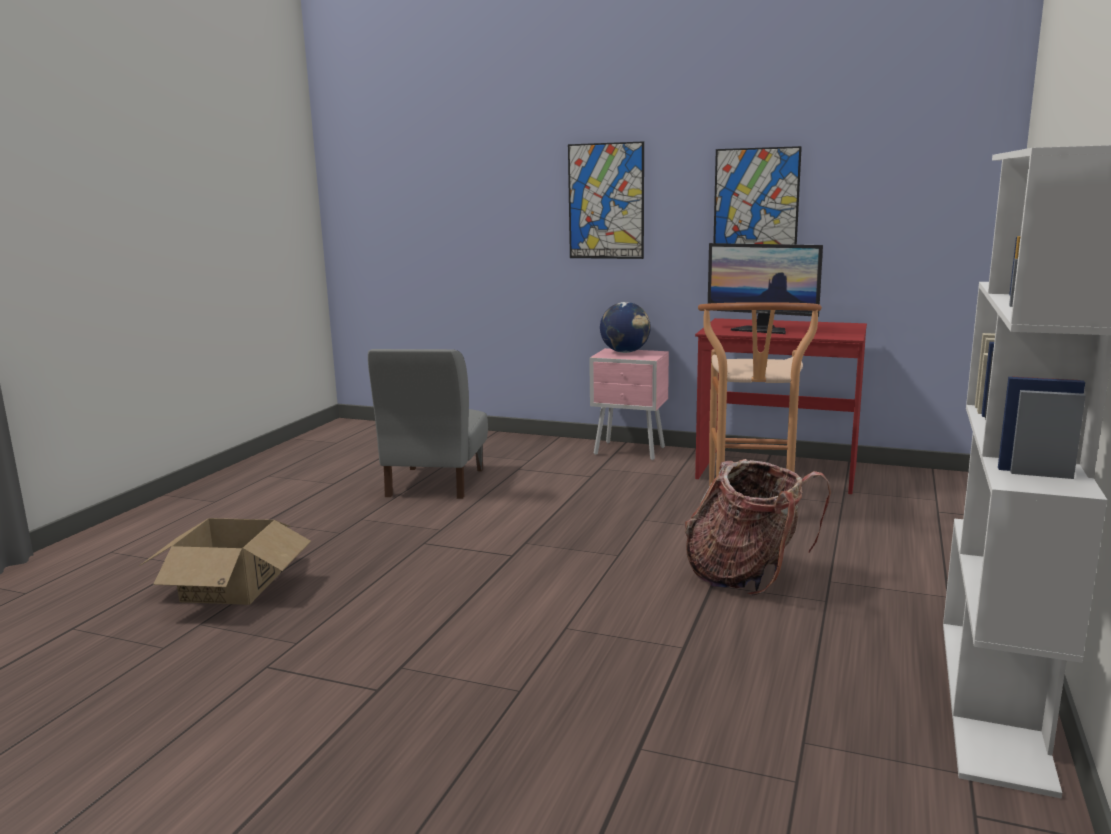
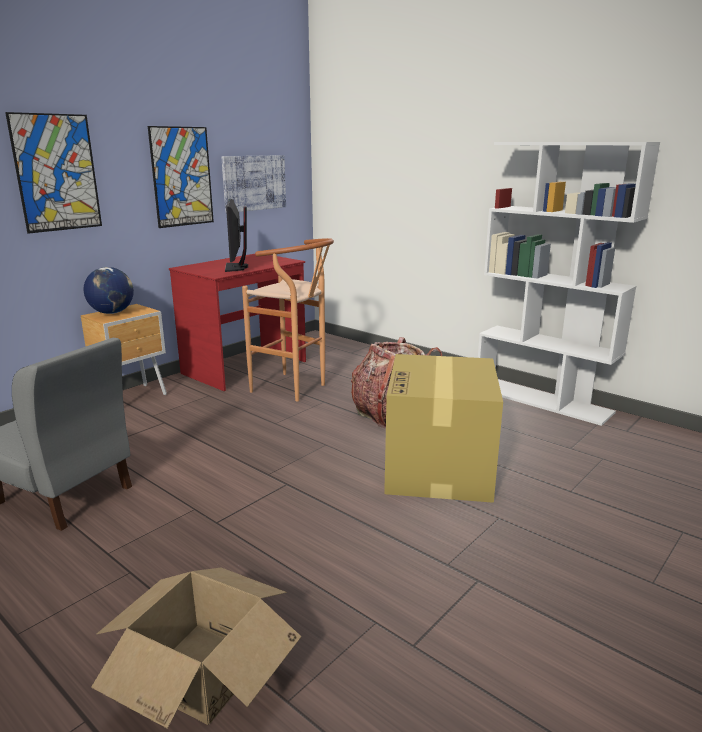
camera: 70 degrees left, 5 degrees up
(619, 632) = (439, 469): none -> cardboard box
(630, 451) = (134, 397): pink nightstand -> brown nightstand
(762, 330) = (236, 267): monitor -> monitor turned 120 degrees clockwise
(880, 222) = (254, 183): none -> picture

